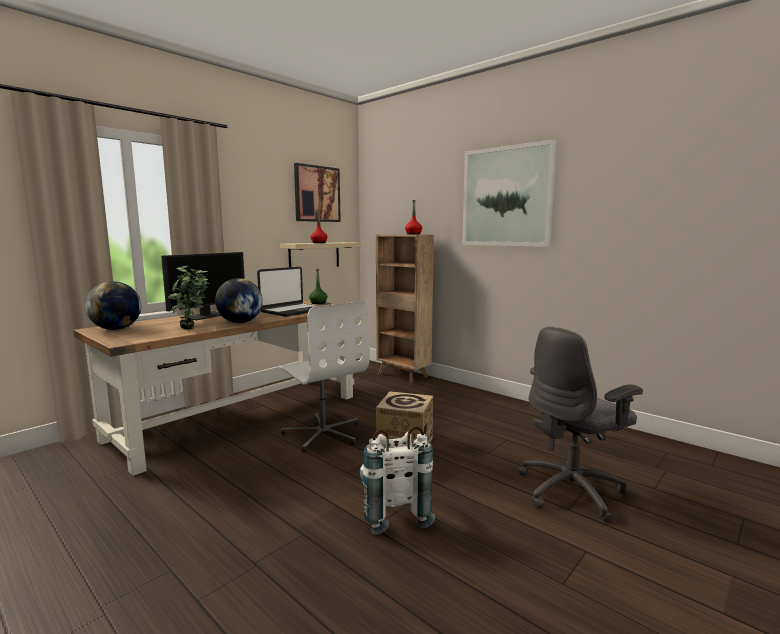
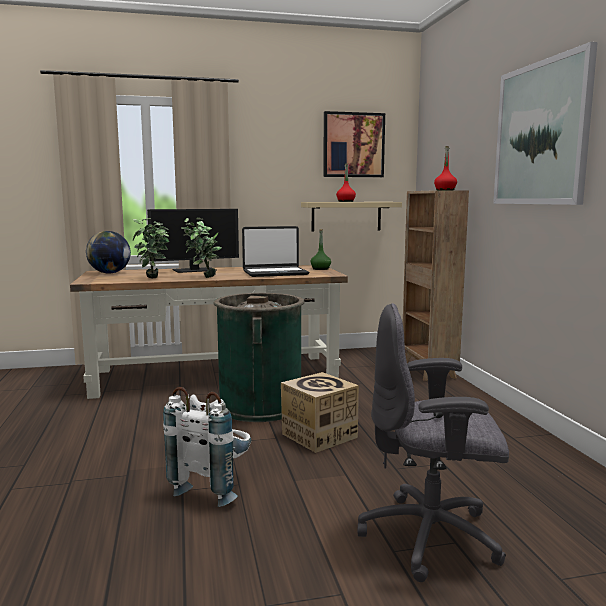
camera: 35 degrees right, 0 degrees up
(240, 322) = (202, 277): globe -> potted plant
(323, 433) = (260, 405): white office chair -> green trash can

